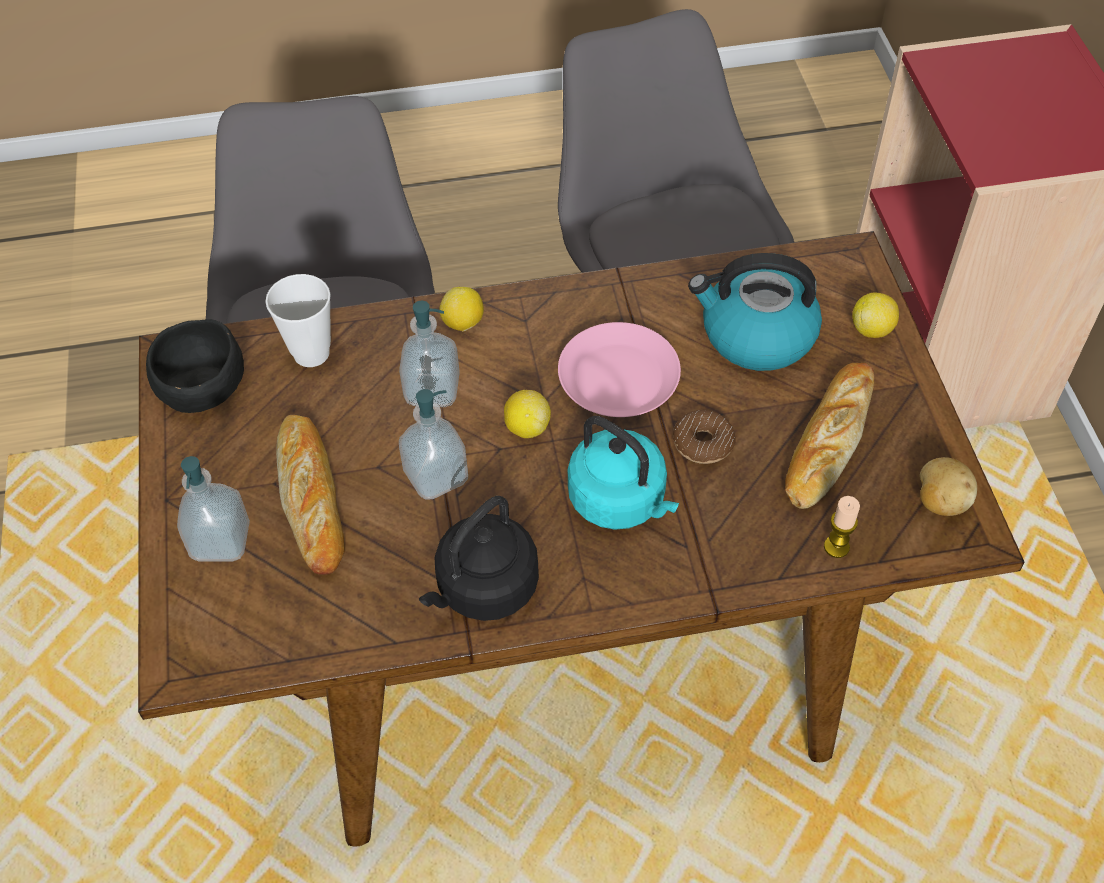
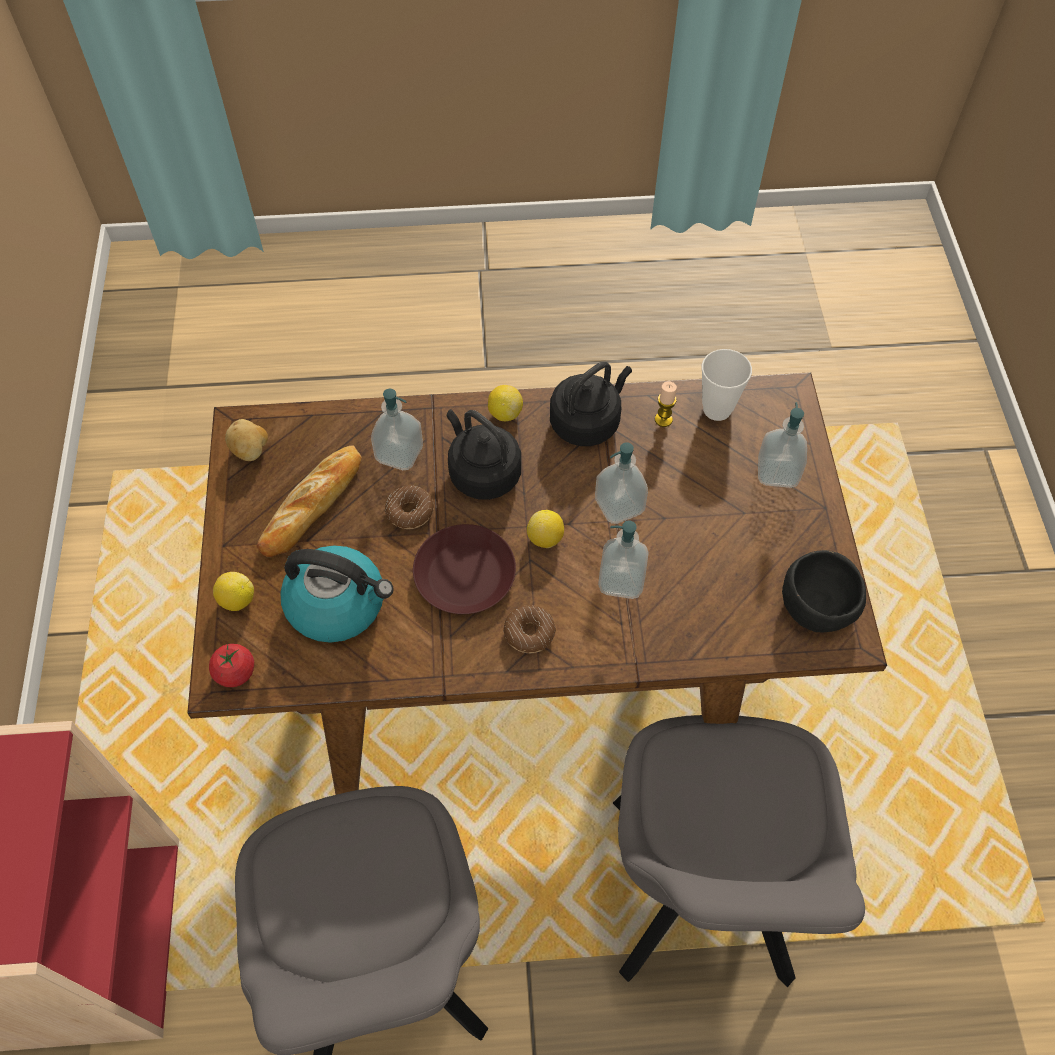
camera: 175 degrees left, 5 degrees up
(311, 353) = (727, 627): cup -> cup (717, 409)
(312, 497) = (713, 498): bread -> none
(463, 323) = (592, 644): lemon -> lemon (505, 413)
(534, 328) = (529, 633): none -> donut
(619, 380) = (464, 574): pink plate -> brown plate
(621, 501) = (482, 473): turquoise kettle -> black kettle
(738, 517) = (399, 453): none -> soap dispenser
(836, 547) = (337, 427): candle -> candle (663, 419)
(841, 265) = (235, 672): none -> tomato

